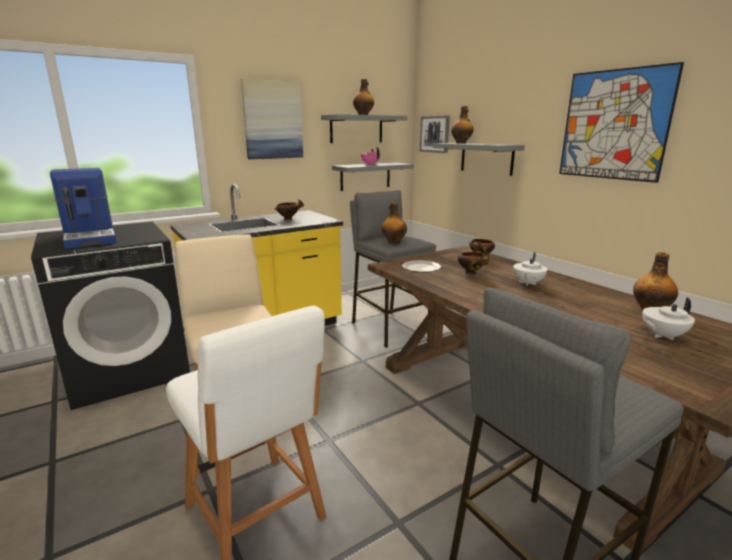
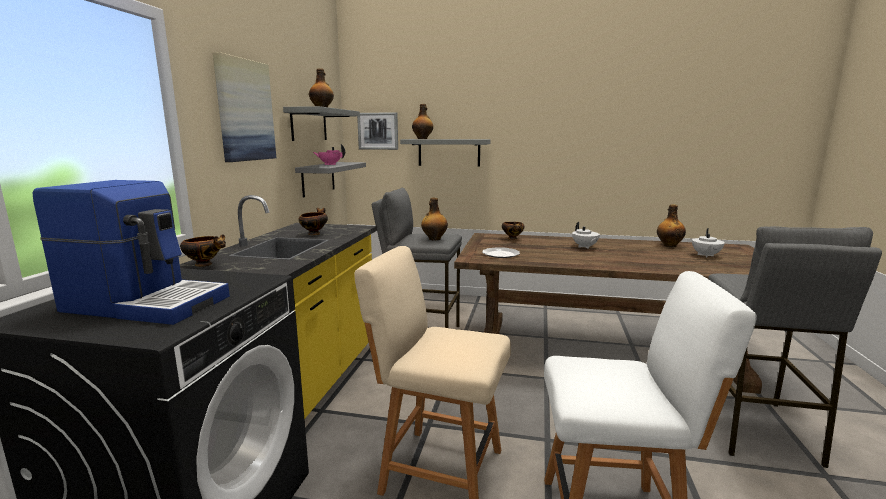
camera: 45 degrees left, 5 degrees down
(471, 273) = (540, 249): bowl -> bowl (205, 264)
(614, 125) = (569, 122): picture -> none

